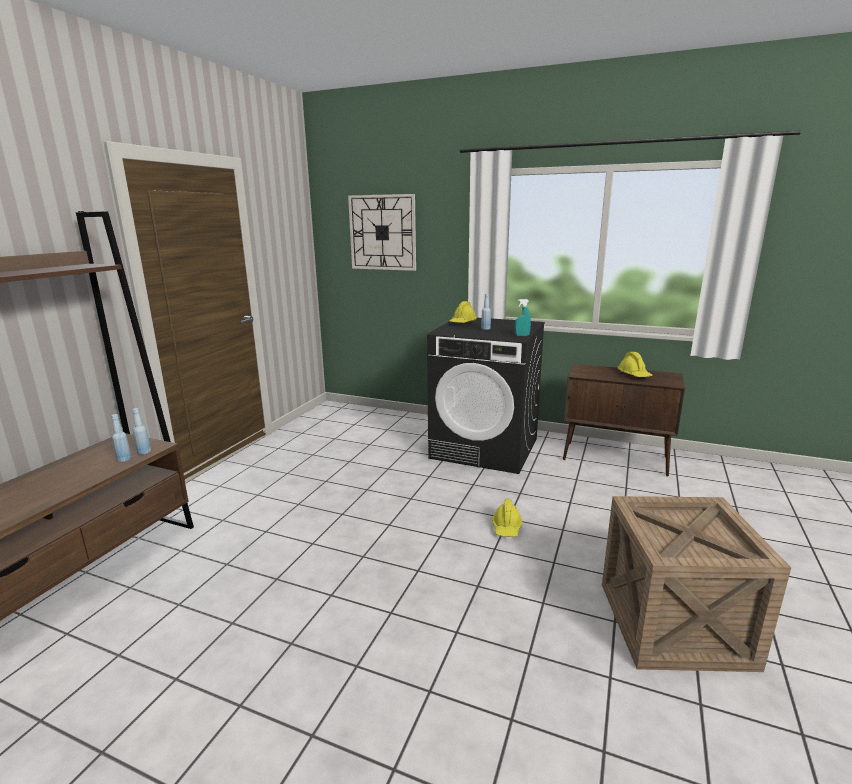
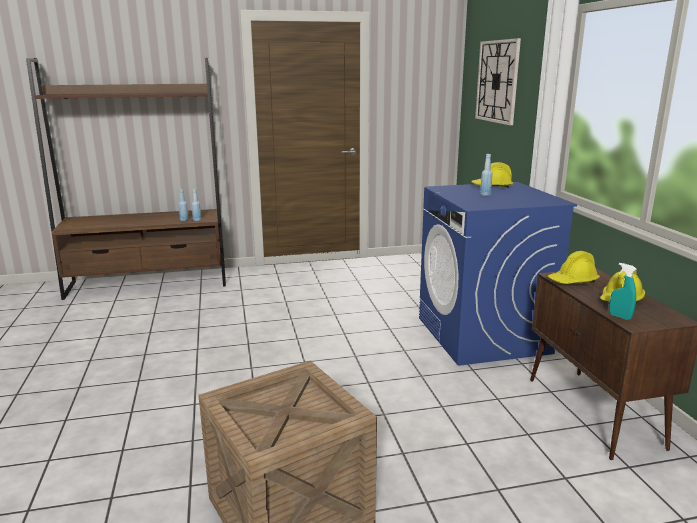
camera: 55 degrees right, 0 degrees up
(485, 448) = (483, 335): black washing machine -> blue washing machine
(507, 527) = (352, 385): yellow hard hat -> yellow hard hat (572, 281)
(522, 335) = (488, 206): turquoise spray bottle -> turquoise spray bottle (620, 316)

